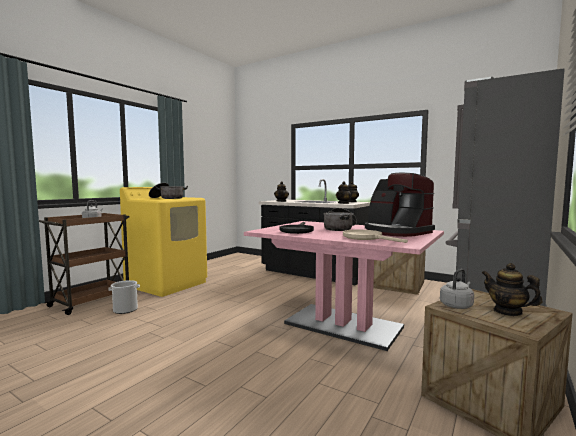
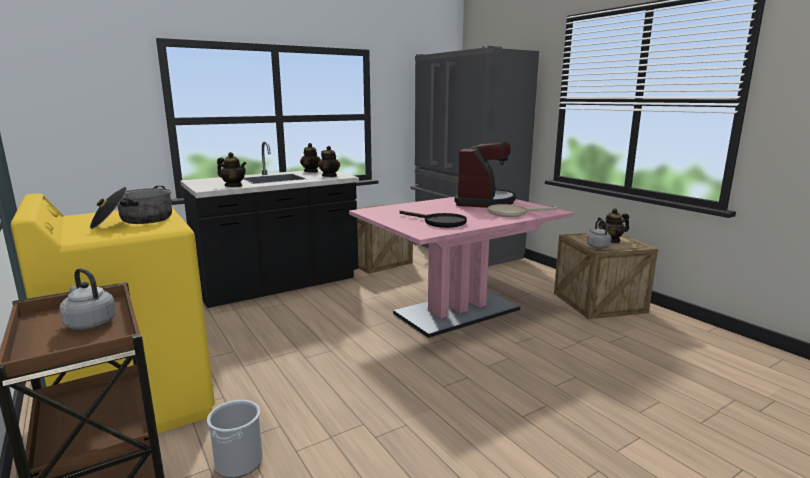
camera: 65 degrees left, 10 degrees up
(340, 228) = (440, 209): cooking pot -> none
(396, 232) = (484, 201): coffee machine -> coffee machine turned 60 degrees counterclockwise

